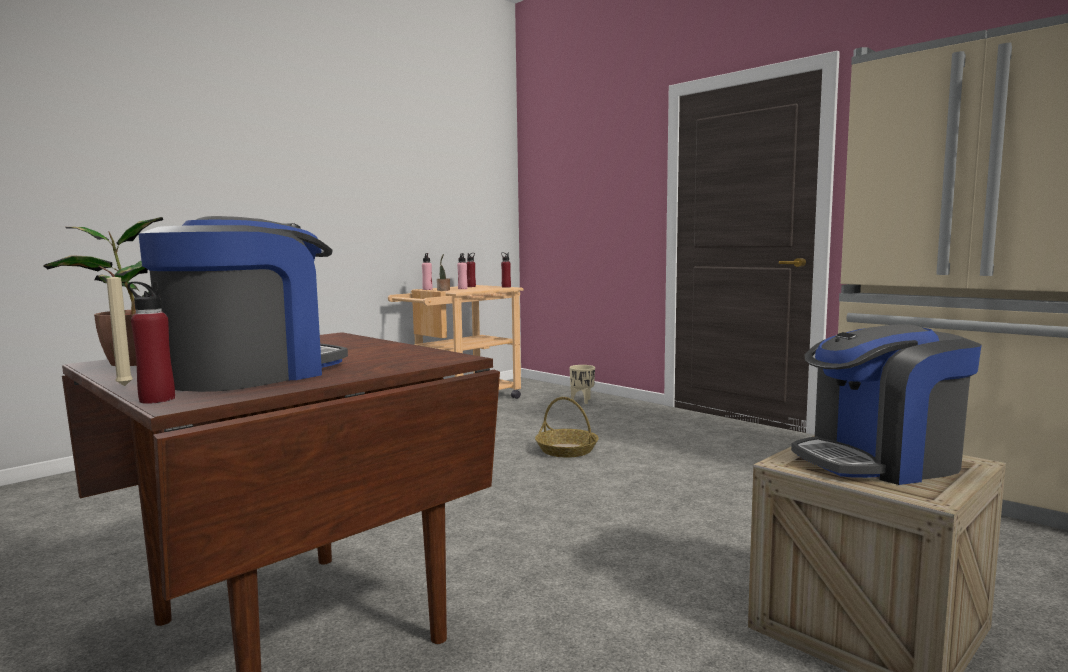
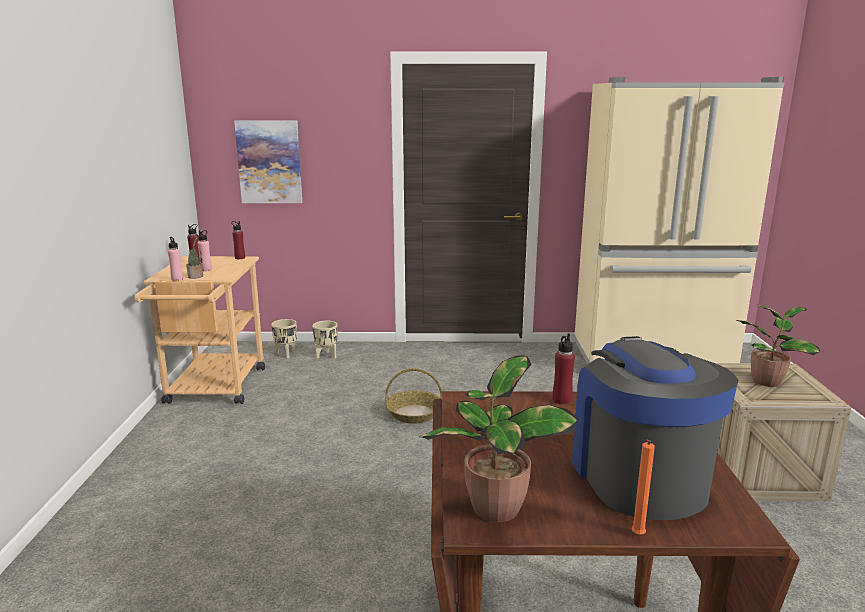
camera: 45 degrees left, 10 degrees up
(122, 386) = (637, 536): beige candle -> orange candle
(157, 399) = (721, 532): red bottle -> red bottle (561, 400)
(554, 394) = (286, 354): none -> beige planter
(568, 208) = (269, 162): none -> picture
(879, 461) = (768, 381): coffee machine -> potted plant

